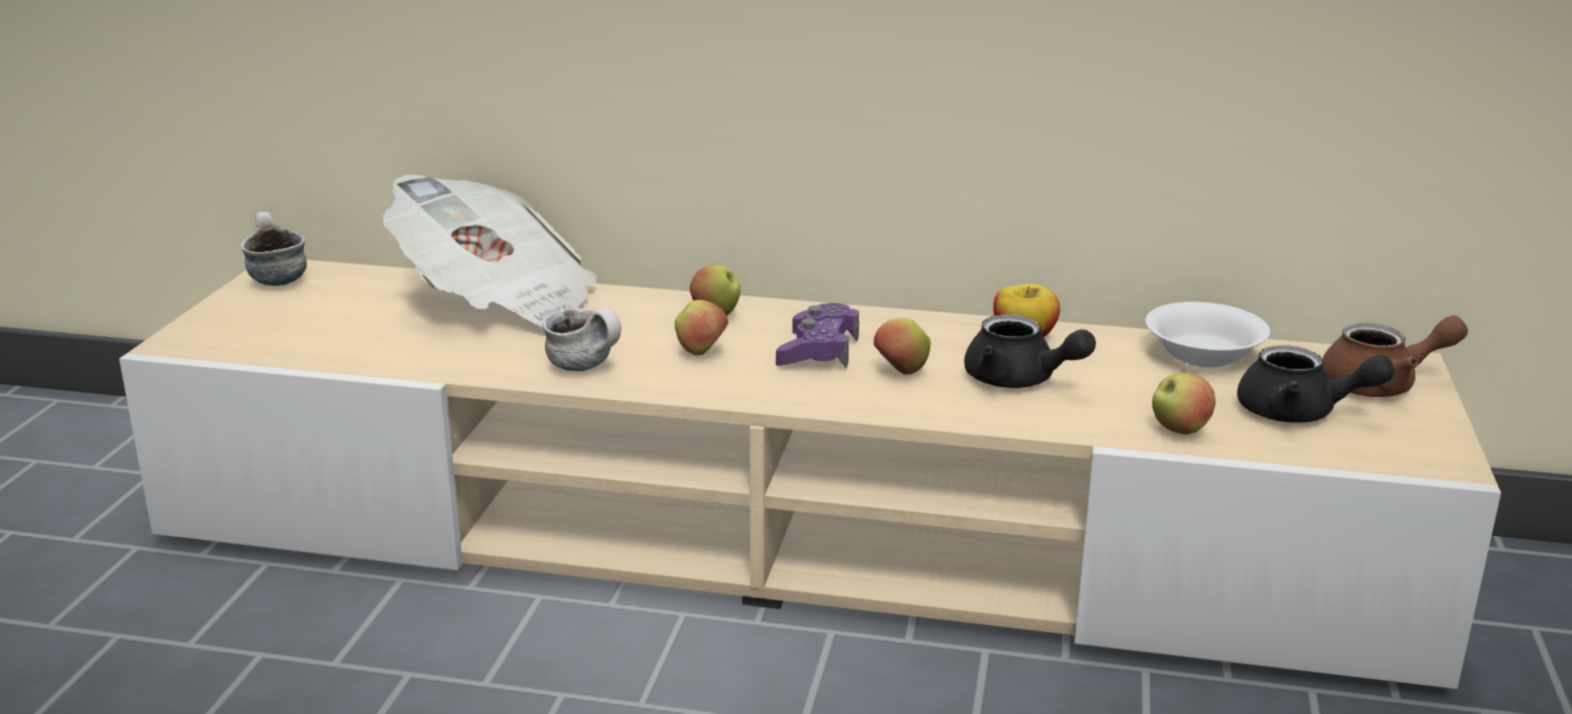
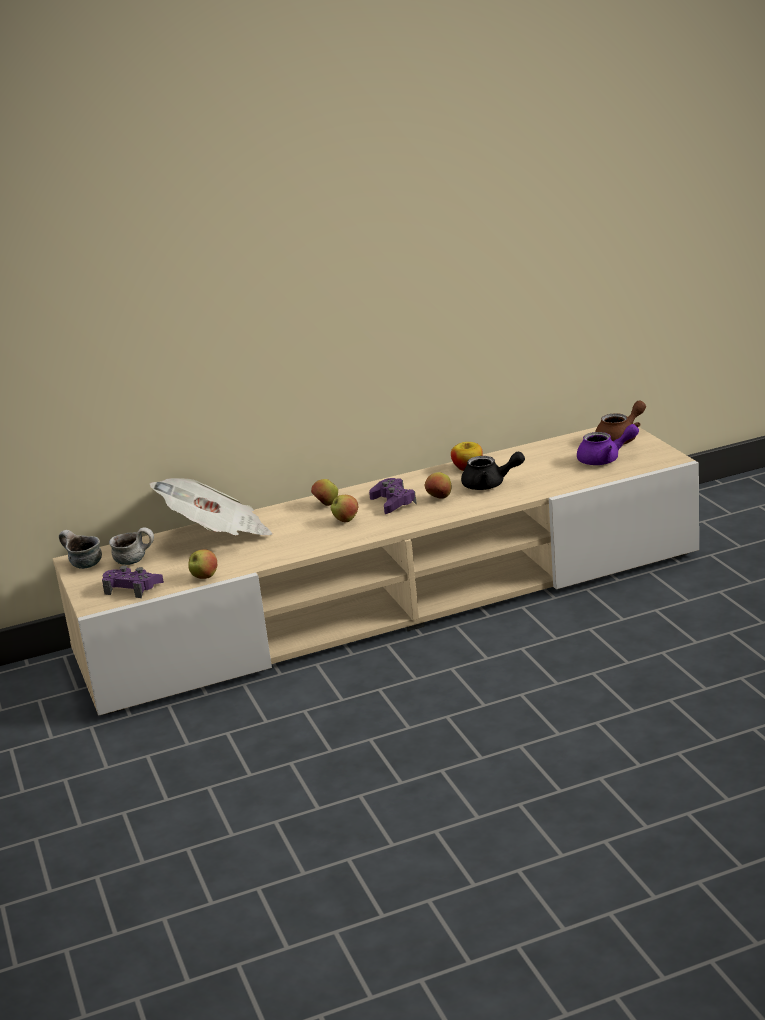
camera: 30 degrees left, 0 degrees up
(261, 338) = (132, 588): none -> purple game controller
(588, 367) = (307, 543): mug -> mug (135, 561)
(1179, 430) = (572, 481): apple -> apple (204, 577)
(1204, 356) = (546, 450): white bowl -> none
(1299, 413) = (605, 459): black teapot -> purple teapot

